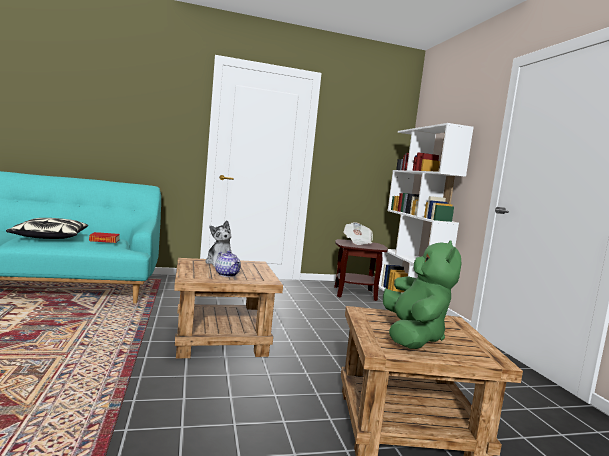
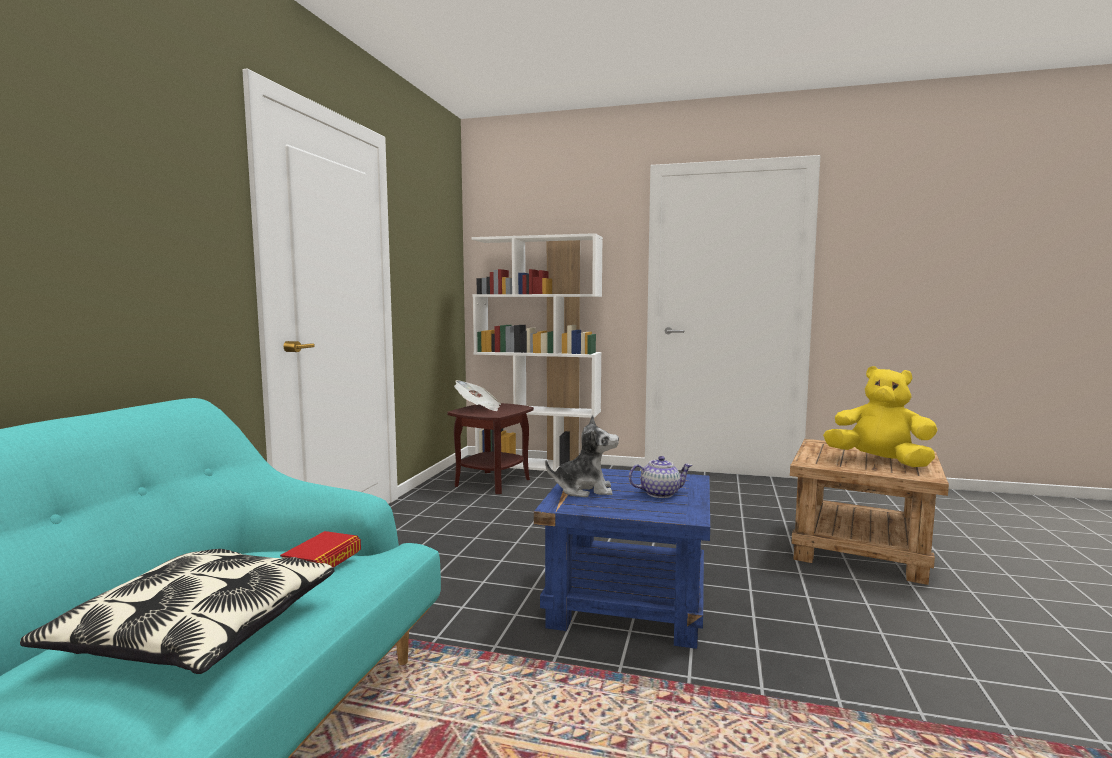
camera: 60 degrees left, 0 degrees up
(221, 338) = (626, 600): brown side table -> blue side table
(412, 336) = (879, 461): green plush toy -> yellow plush toy

